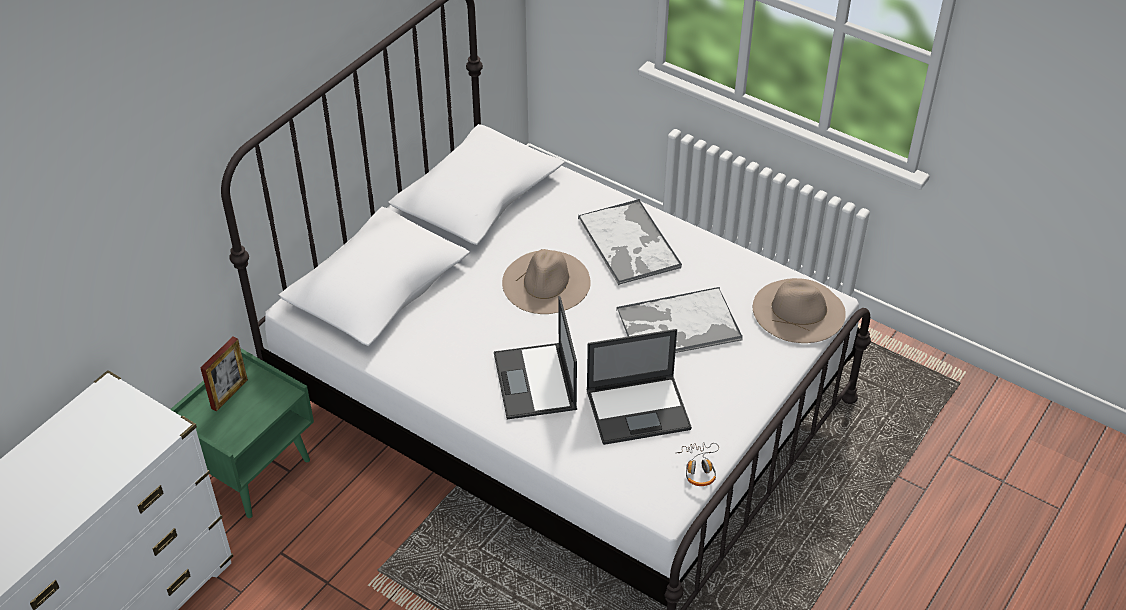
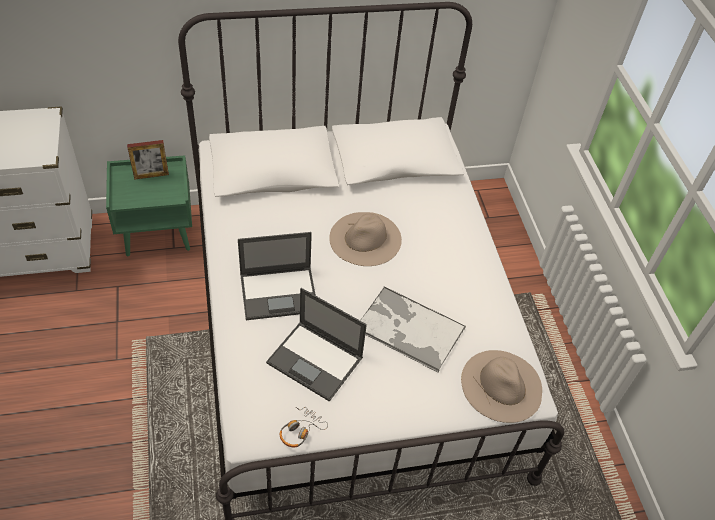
camera: 40 degrees right, 5 degrees up
(535, 382) = (280, 293): laptop -> laptop turned 135 degrees counterclockwise
(629, 244) = (446, 254): tray -> none

